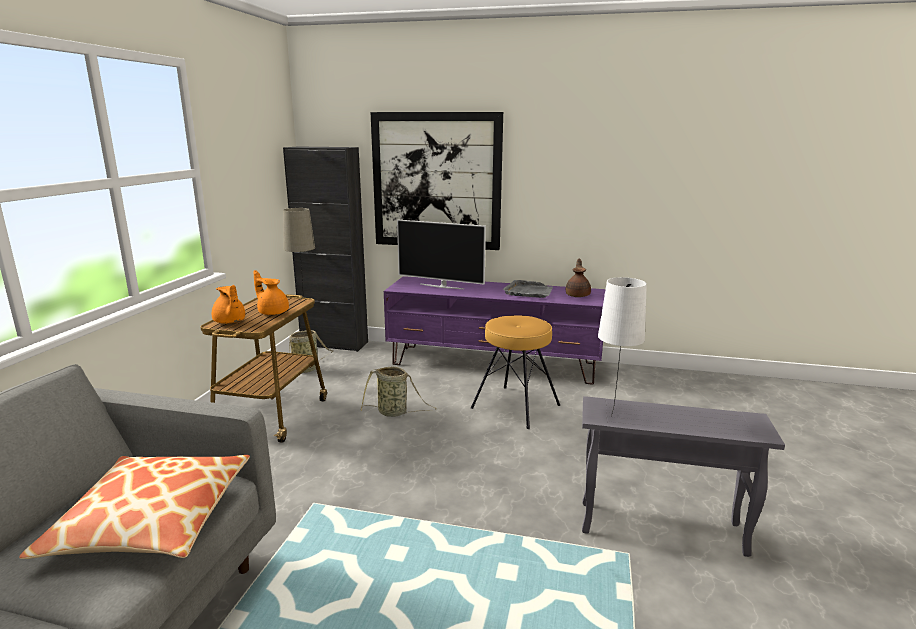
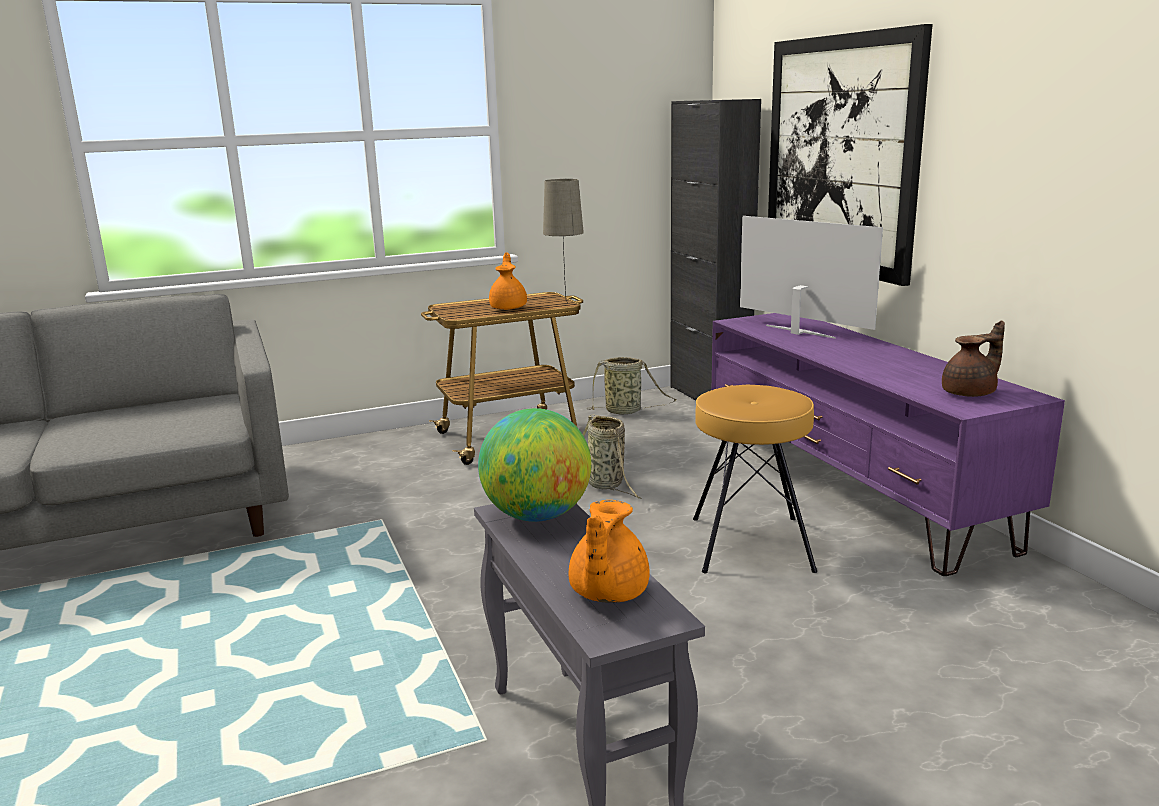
camera: 55 degrees right, 0 degrees up
(153, 520) = (154, 429): pillow -> none
(229, 322) = (456, 307): orange teapot -> orange teapot (606, 593)
(442, 286) = (798, 332): television -> television turned 150 degrees clockwise
(529, 292) = (901, 368): grey tray -> none
(613, 411) = (537, 516): white table lamp -> globe

